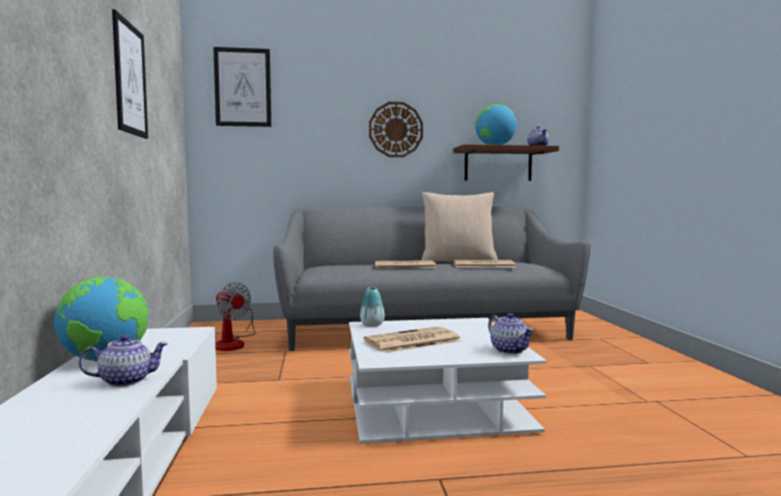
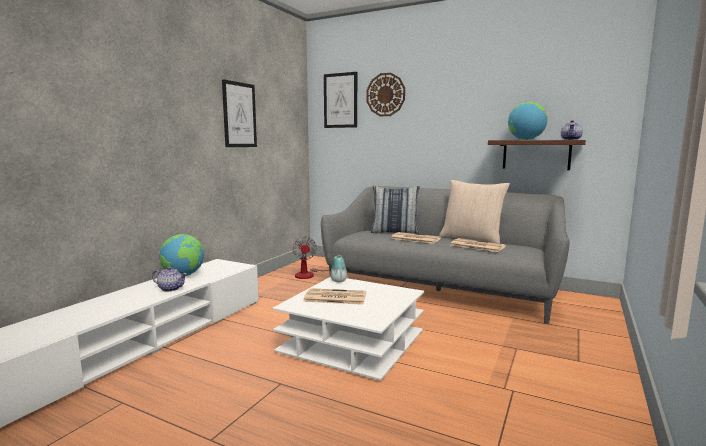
camera: 35 degrees right, 5 degrees up
(360, 263) = (395, 232): none -> pillow
(395, 129) = (445, 126): wall clock -> wall clock (385, 94)
(510, 350) = (376, 318): teapot -> none

